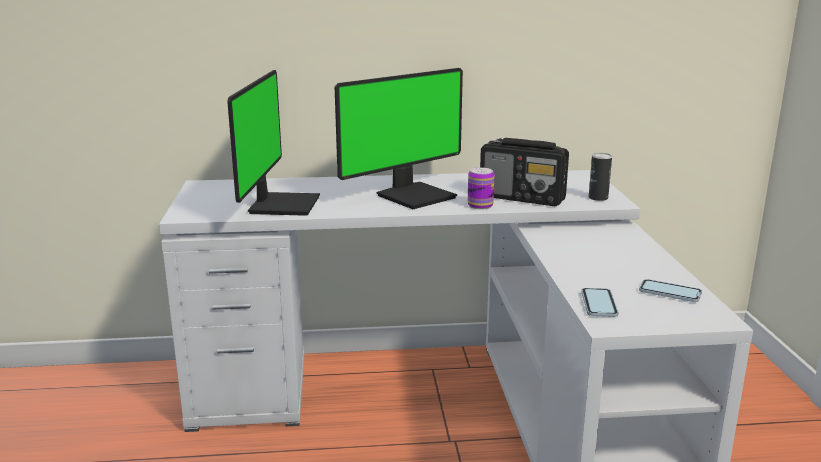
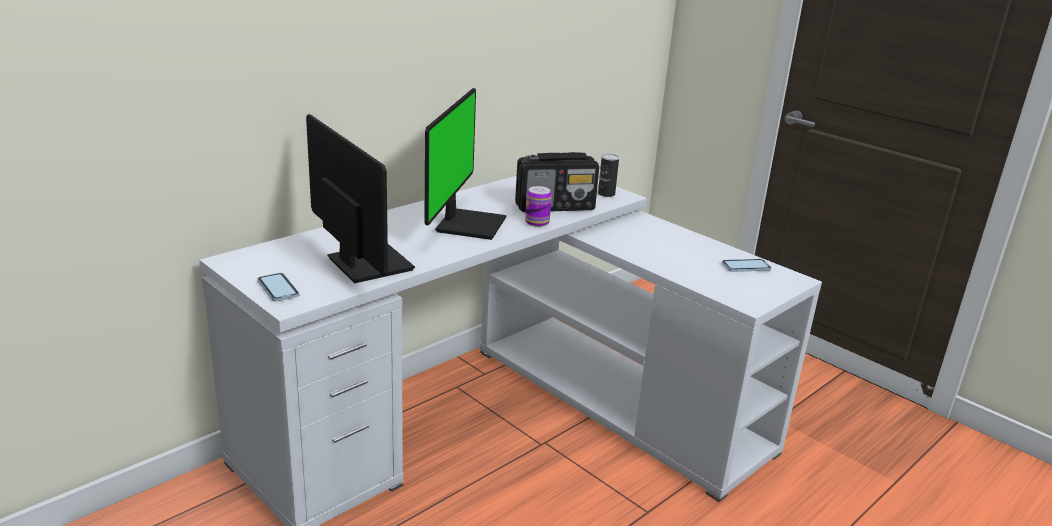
camera: 40 degrees left, 5 degrees up
(599, 304) = (723, 290): phone -> phone (278, 289)

